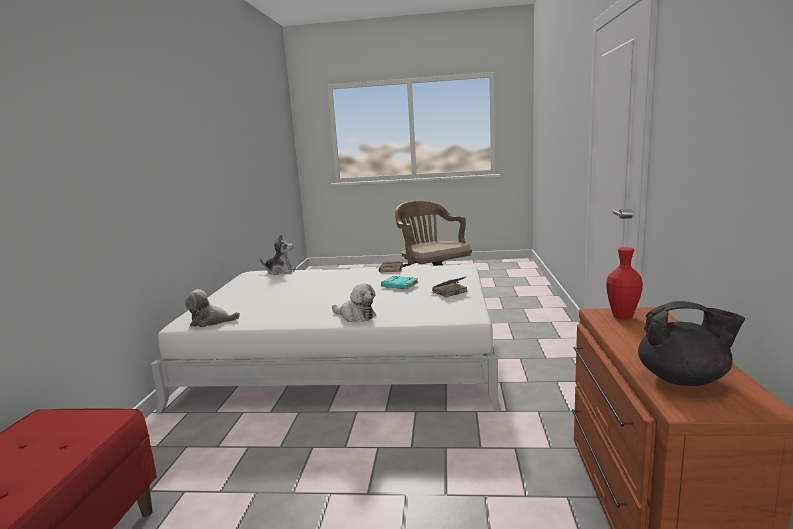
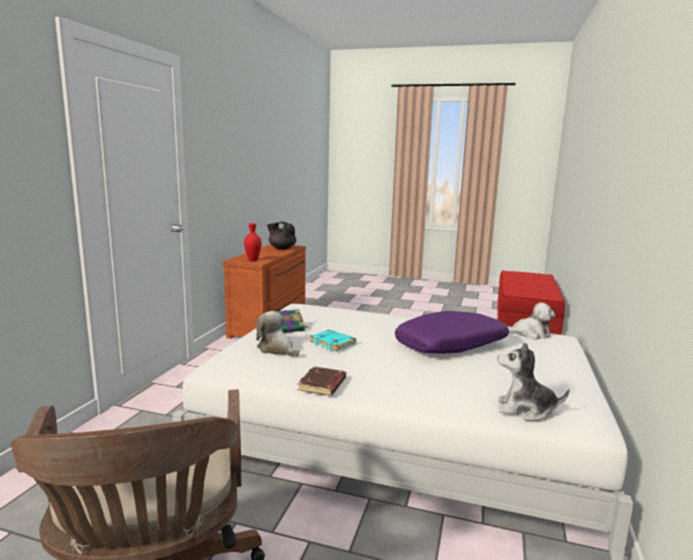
camera: 170 degrees left, 0 degrees up
(301, 298) = (451, 345): none -> purple pillow
(356, 316) = (389, 319): plush toy -> plush toy (277, 349)

